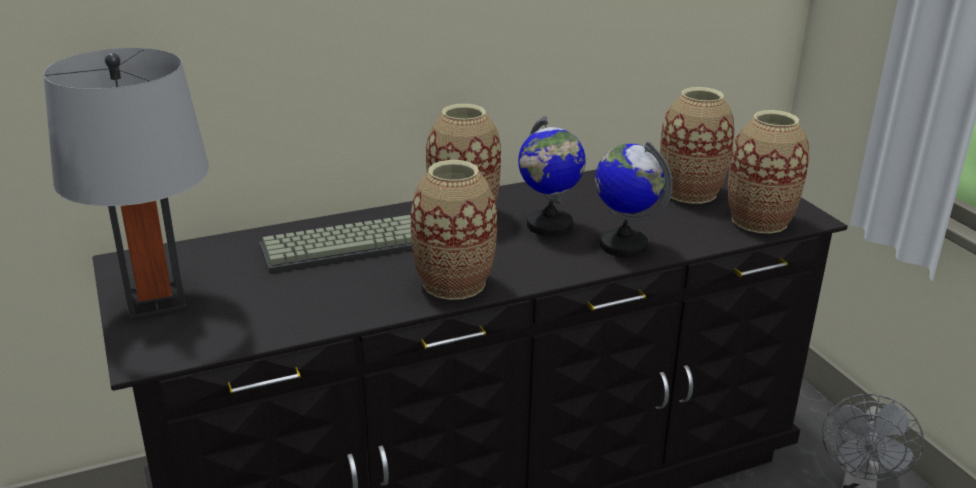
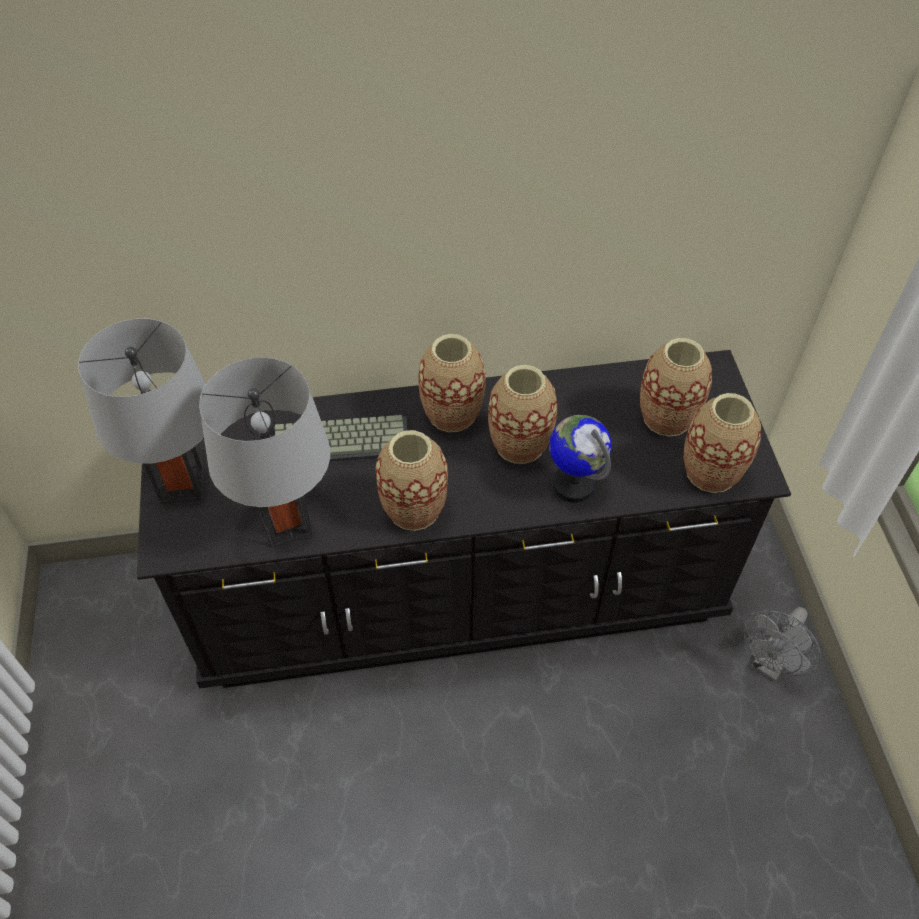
camera: 15 degrees right, 25 degrees up
(301, 313) = (286, 523): none -> grey table lamp
(549, 225) = (520, 444): globe -> vase

